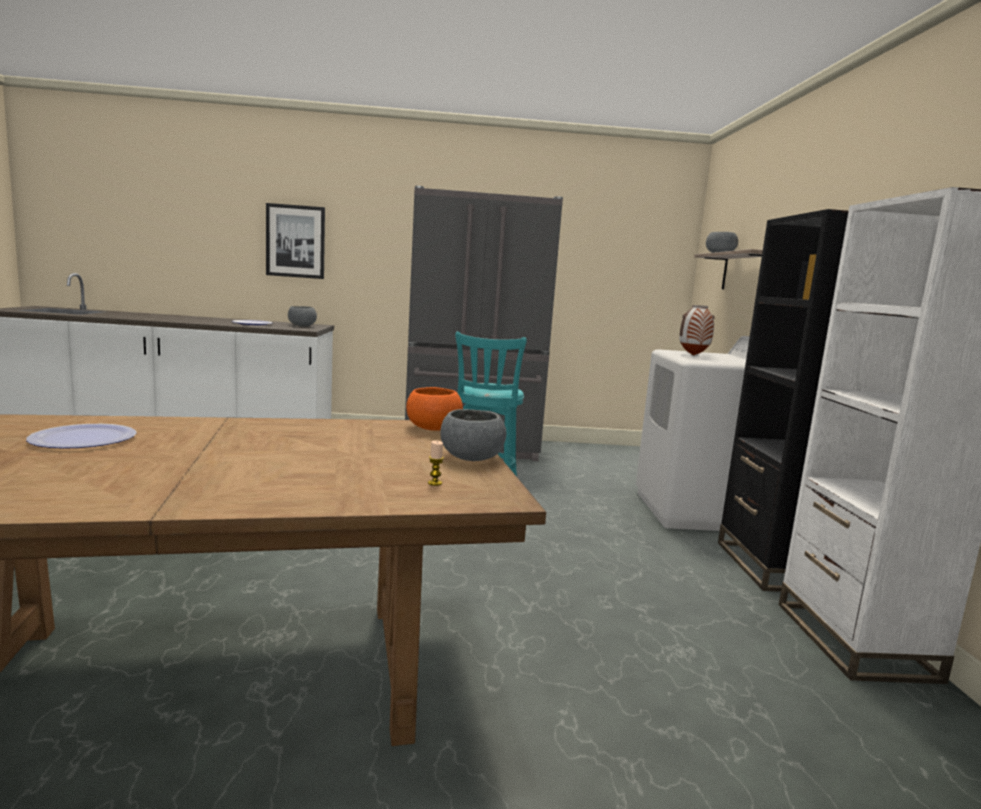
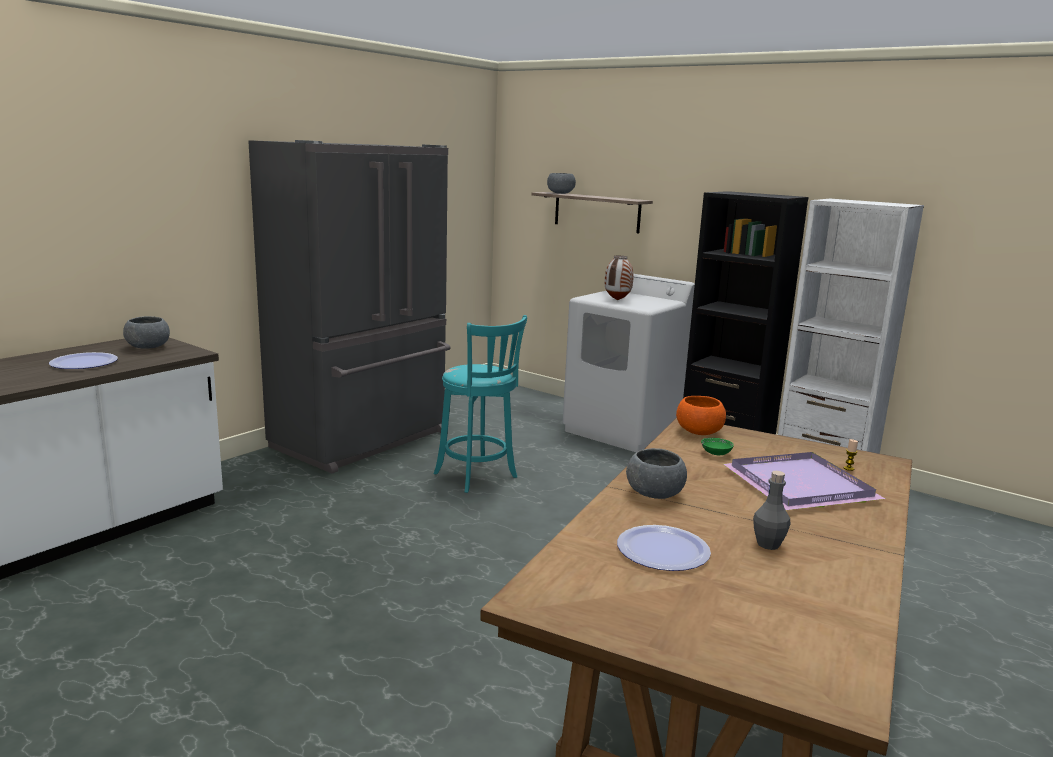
camera: 50 degrees left, 5 degrees up
(129, 466) = (768, 544): none -> grey bottle
(295, 241) = (80, 217): picture -> none
(332, 466) = (796, 485): none -> purple tray
(378, 436) = (716, 453): none -> green bowl
(471, 458) = (792, 444): grey bowl -> grey bowl (654, 494)

